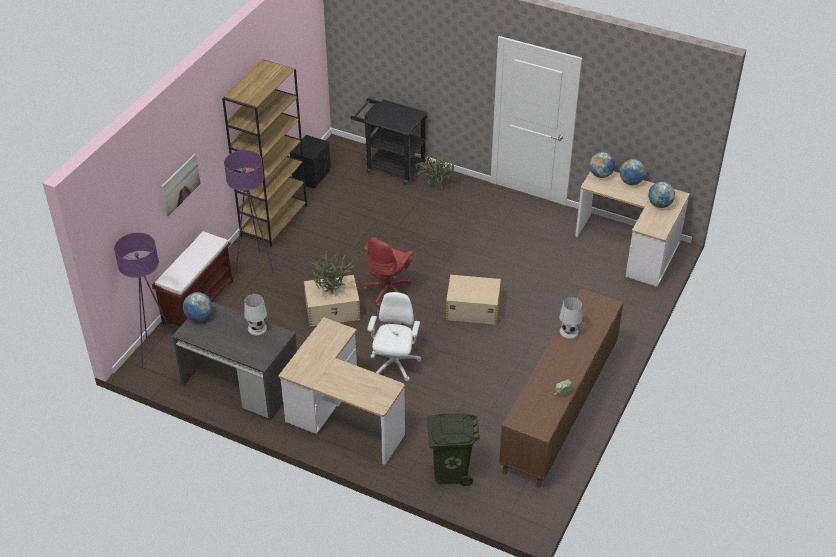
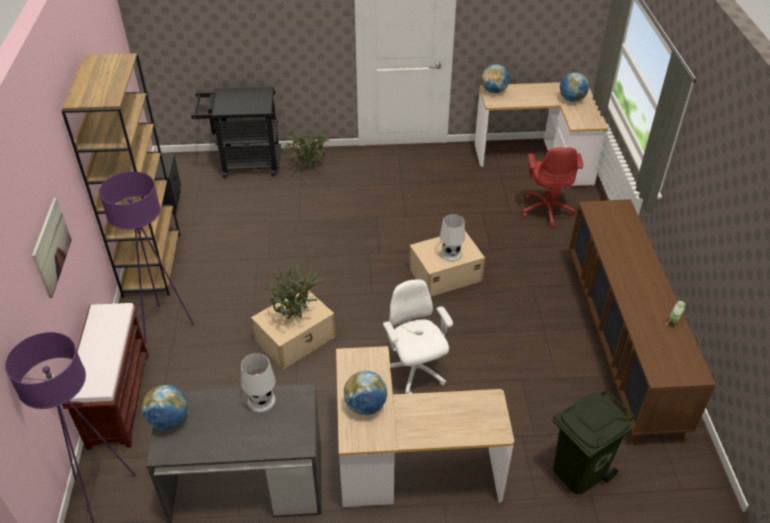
camera: 30 degrees left, 0 degrees up
(389, 291) = (343, 291): red office chair -> red office chair (547, 210)
(568, 331) = (612, 250): white table lamp -> white table lamp (451, 254)
(631, 182) = (527, 88): globe -> globe (365, 406)

